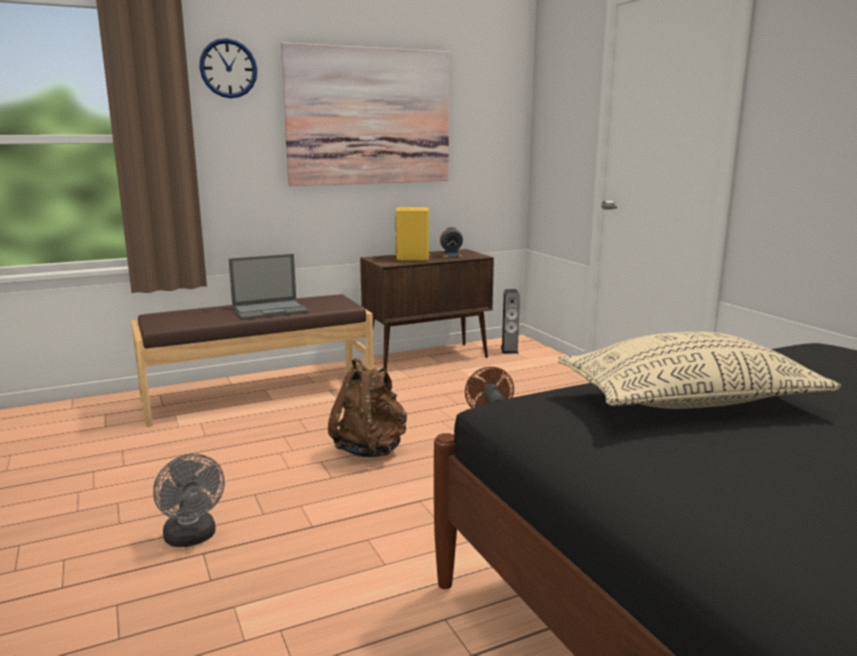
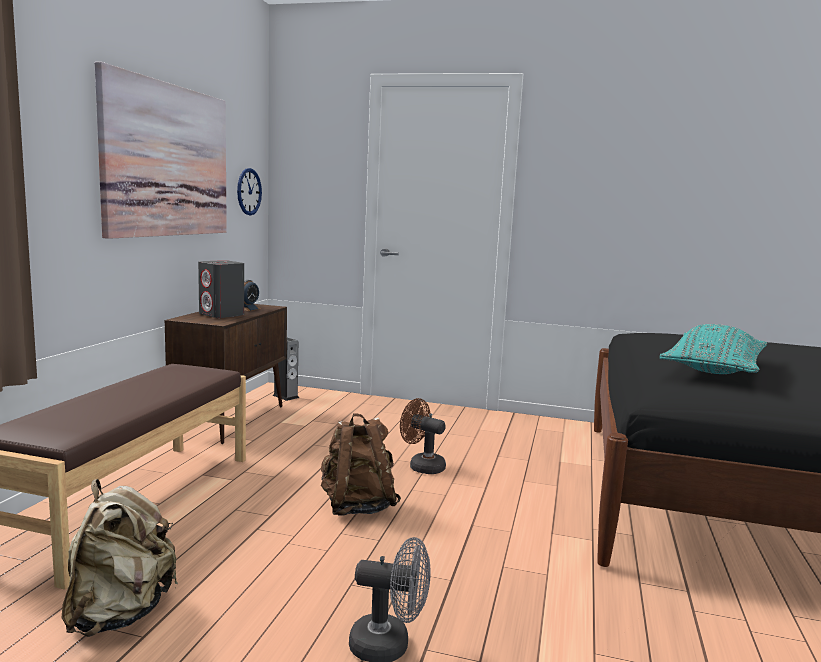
camera: 50 degrees left, 5 degrees down
(139, 449) = (120, 613): none -> beige backpack
(228, 68) = (43, 83): wall clock -> wall clock (249, 191)
(271, 310) = (150, 391): laptop -> none
(412, 258) = (222, 315): yellow speaker -> grey speaker
(688, 401) = (713, 369): beige pillow -> turquoise pillow

